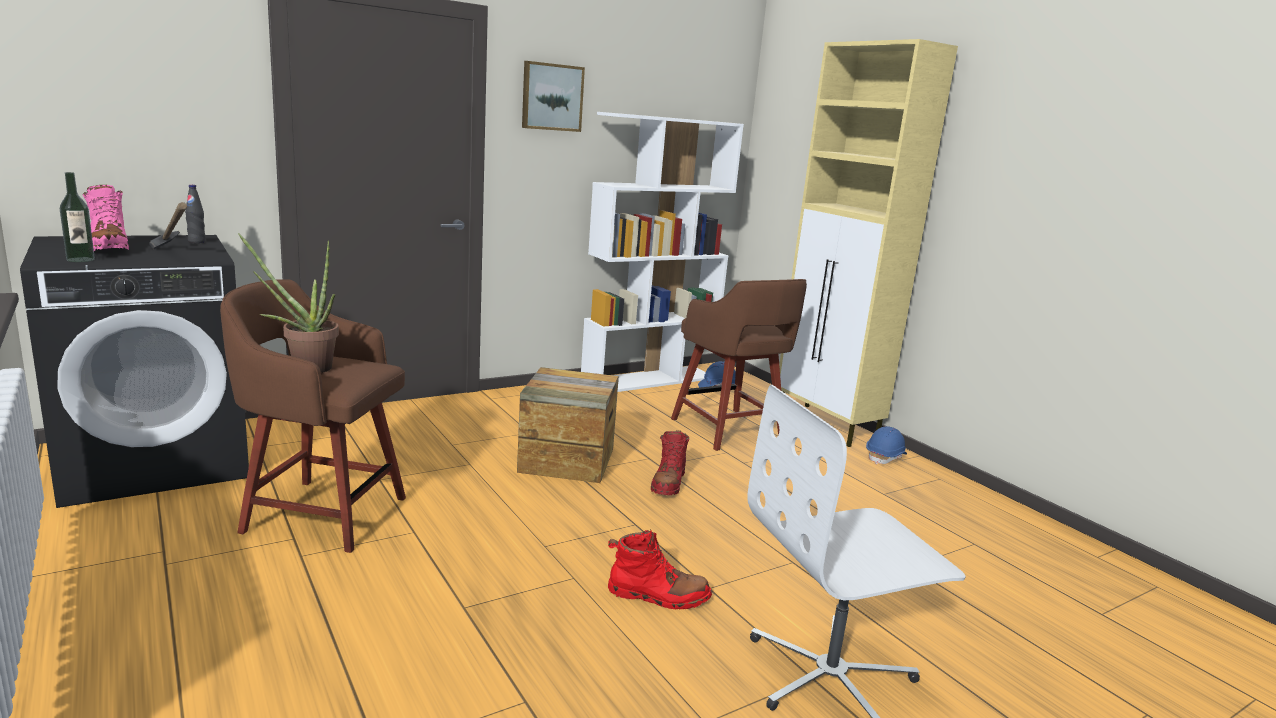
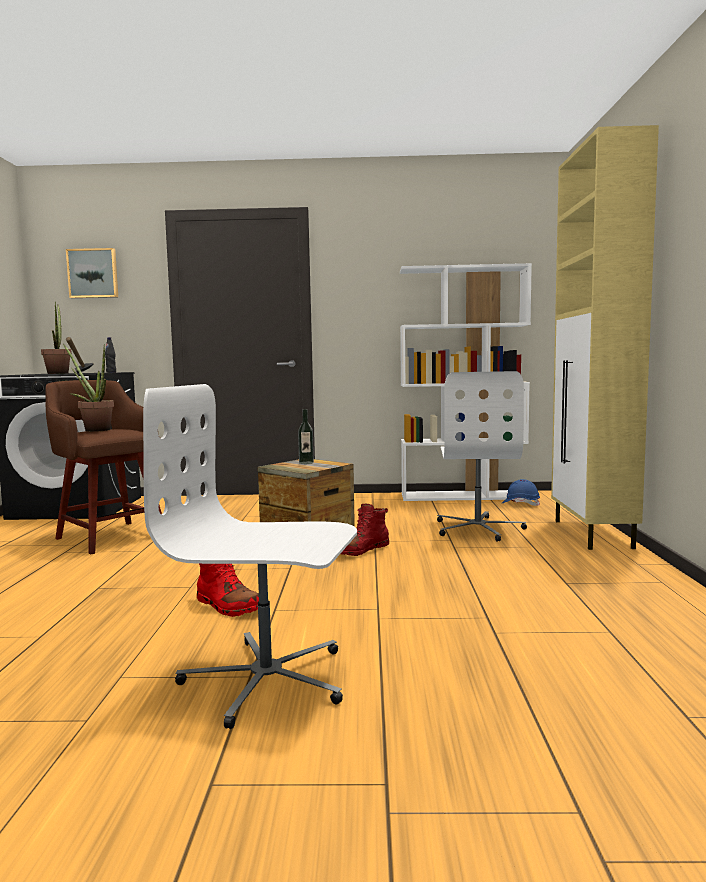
camera: 35 degrees right, 10 degrees down
(80, 259) = (27, 374): bottle -> bottle (306, 463)
(109, 248) = (58, 373): pink boot -> potted plant
(551, 97) = (362, 265): picture -> picture (93, 273)
(728, 431) = (478, 528): brown stool -> white office chair
(885, 457) = (620, 560): blue hard hat -> none

